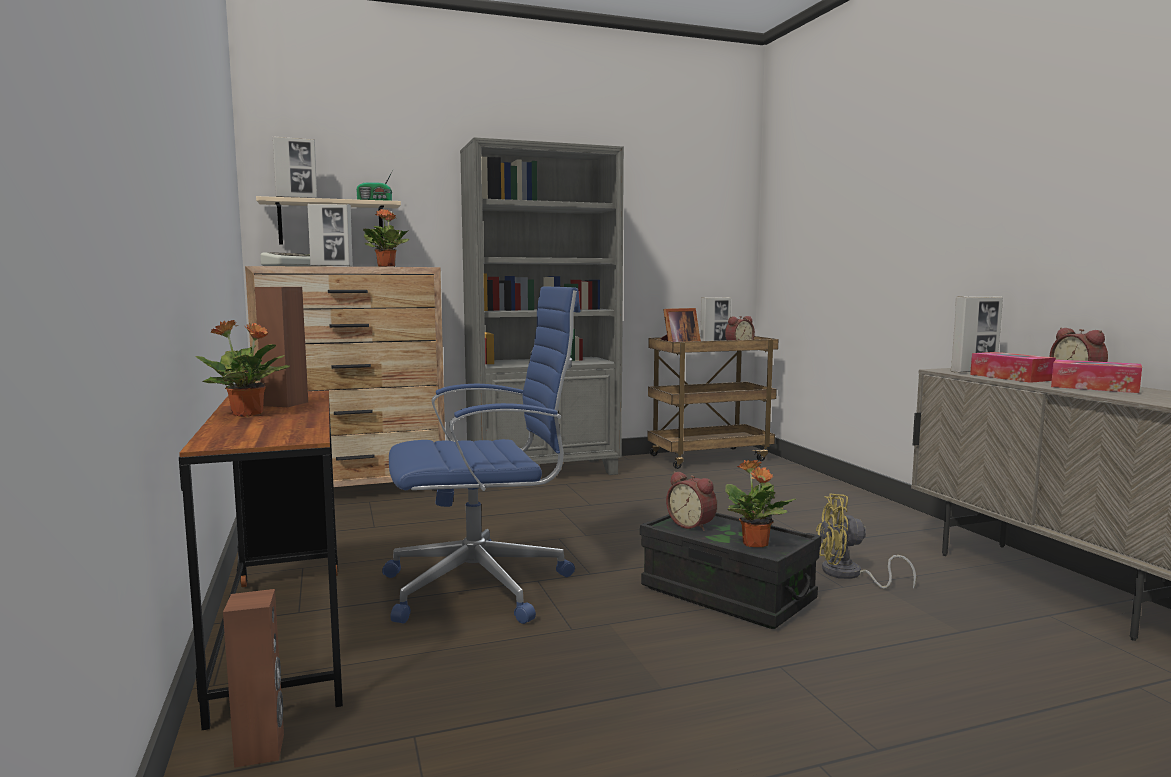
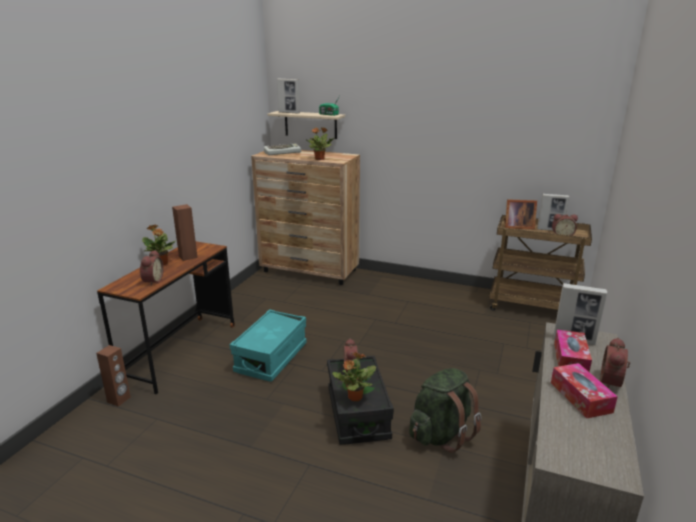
camera: 40 degrees right, 15 degrees up
(290, 427) = (152, 281): none -> alarm clock
(331, 266) = (292, 157): picture frame -> none
(483, 586) = (271, 358): blue office chair -> turquoise storage box
(544, 472) = (411, 287): grey bookcase -> none
(849, 575) = (441, 434): yellow fan -> green backpack

